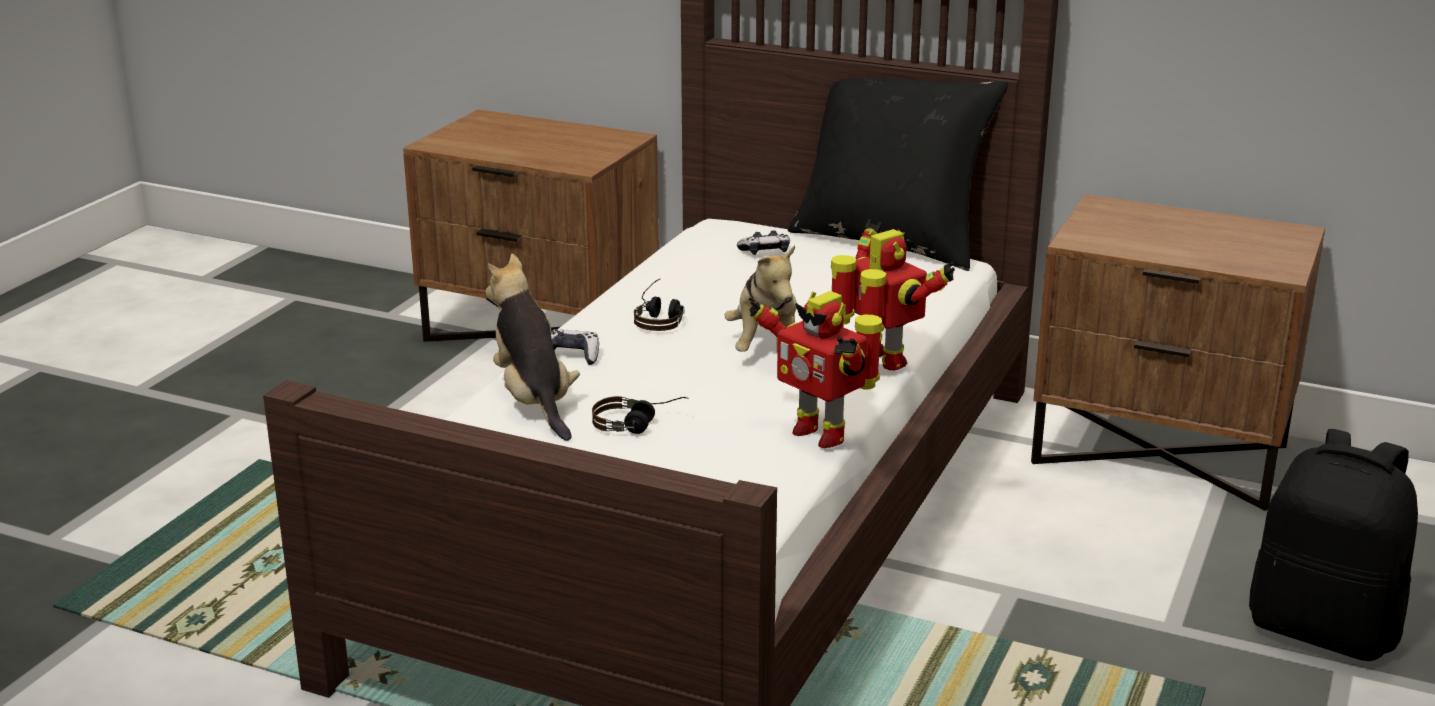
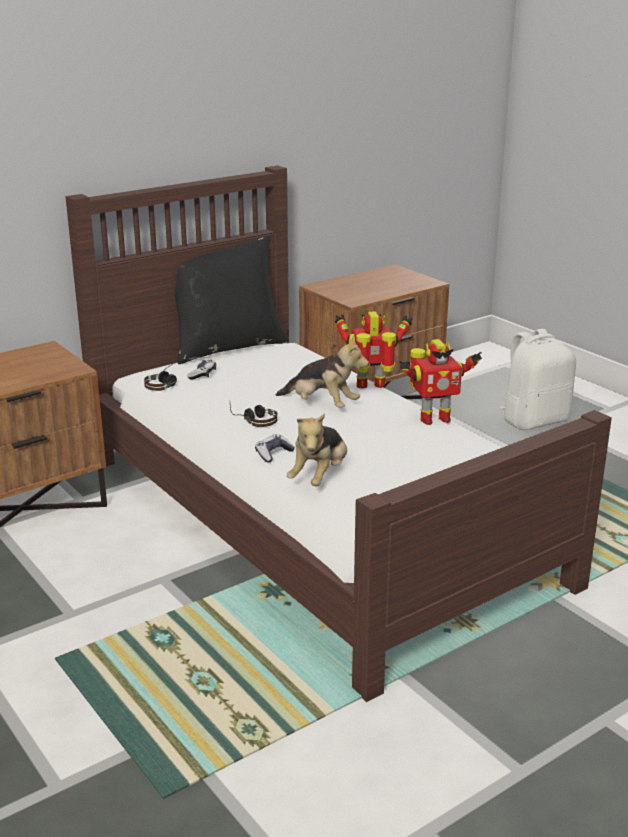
camera: 60 degrees left, 0 degrees up
(534, 400) = (319, 476): plush toy -> plush toy turned 75 degrees counterclockwise
(639, 425) = (380, 456): headphones -> headphones (165, 384)
(1323, 629) = (534, 420): black backpack -> white backpack

